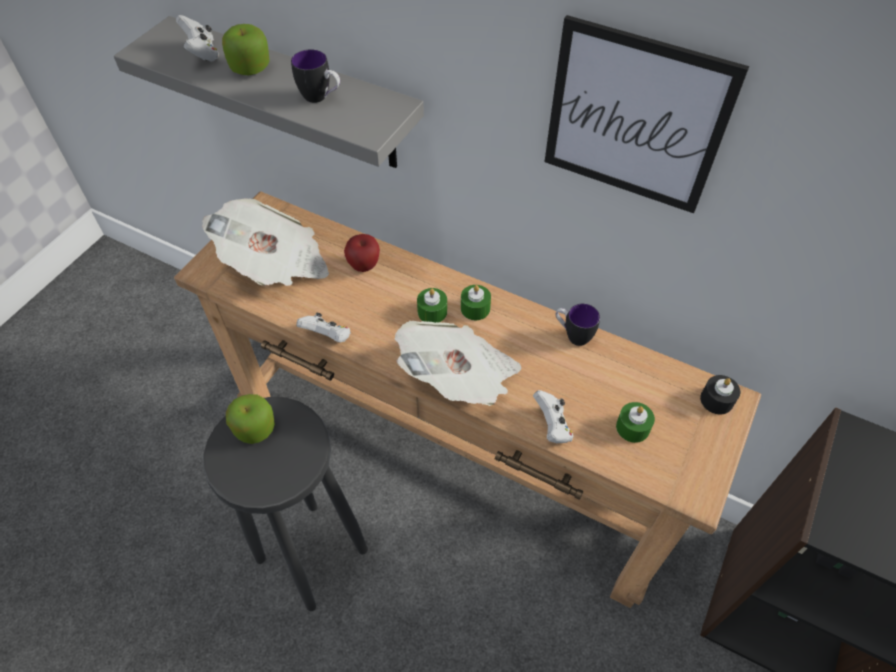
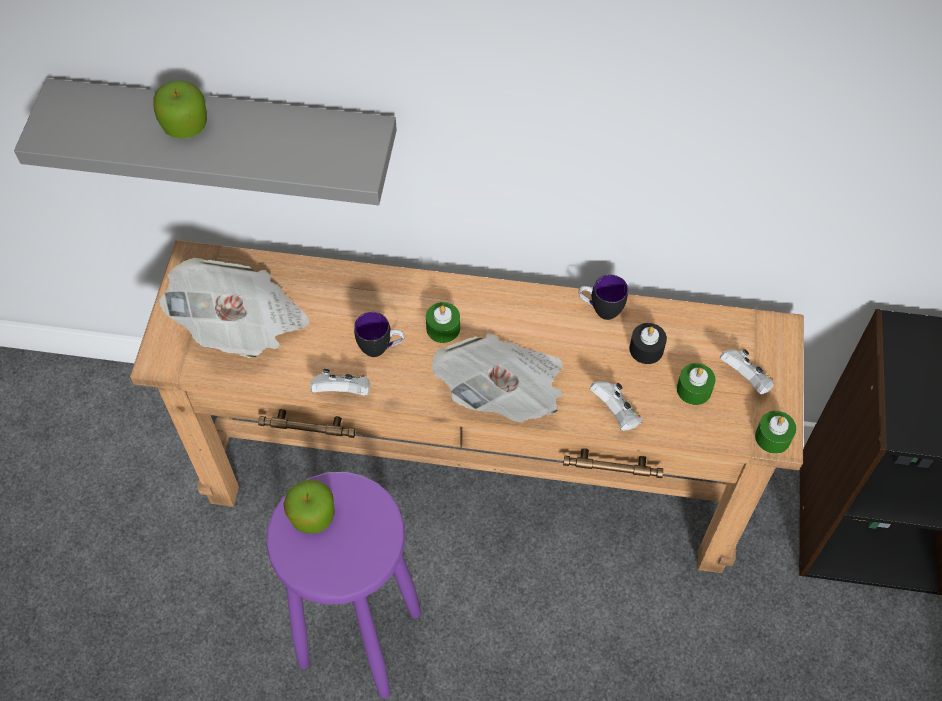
camera: 20 degrees left, 5 degrees up
(202, 53) = (118, 120): white game controller -> white game controller (746, 379)
(313, 555) = (362, 638): black stool -> purple stool
(321, 98) = (285, 143): mug -> mug (381, 348)
(364, 266) = (344, 297): apple -> none
(475, 308) = (487, 310): green candle -> green candle (772, 437)
(635, 118) = (634, 99): picture -> none
(716, 400) = (764, 335): black candle -> black candle (646, 349)

